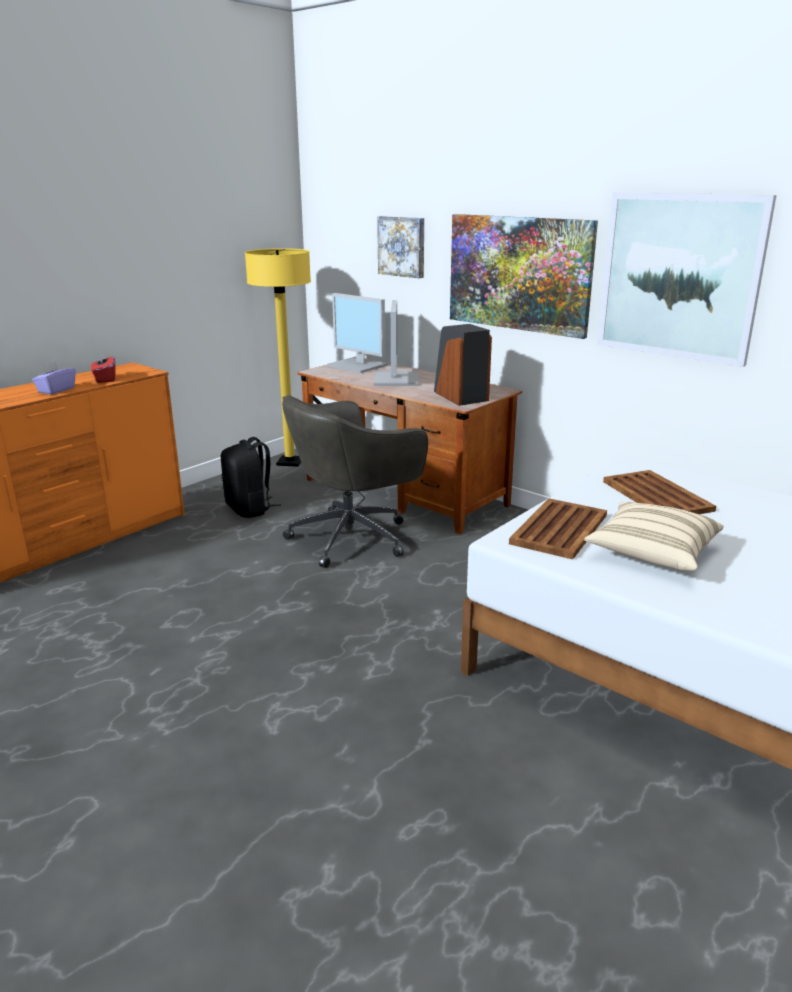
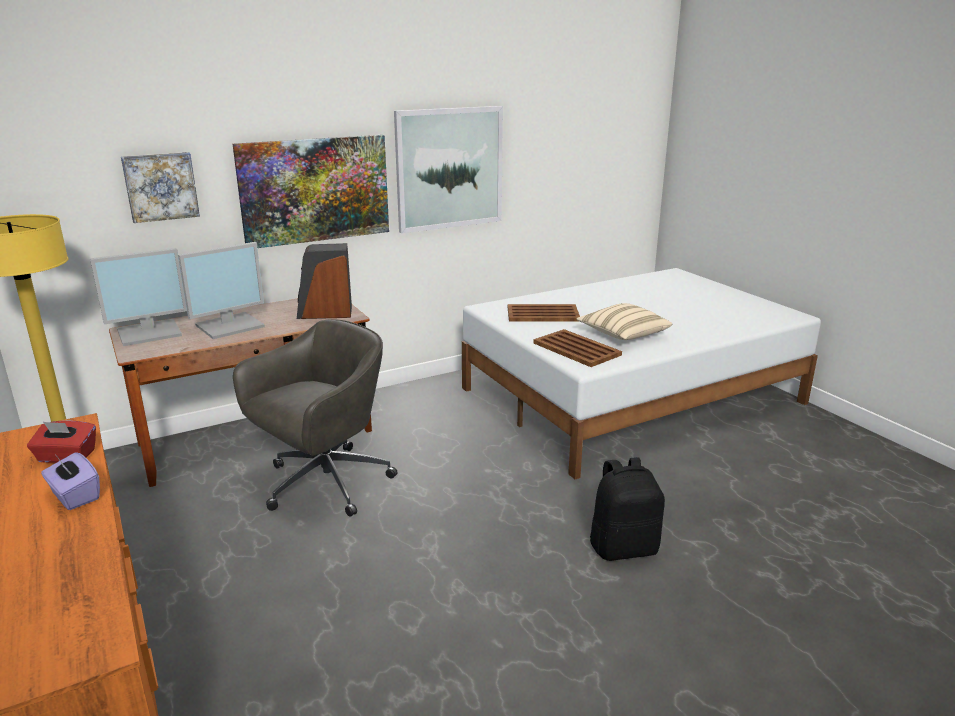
camera: 70 degrees left, 0 degrees up
(250, 509) = (181, 539): black backpack -> black backpack (624, 547)
(353, 537) = (324, 484): grey office chair -> grey office chair turned 120 degrees counterclockwise
(395, 379) = (230, 325): monitor -> monitor turned 120 degrees clockwise

